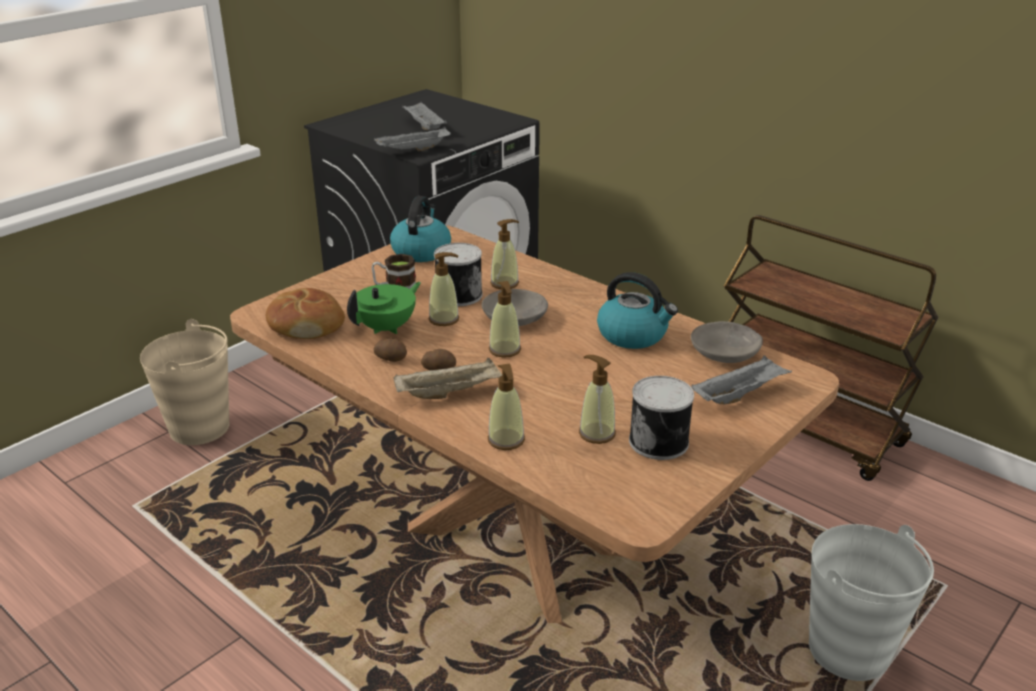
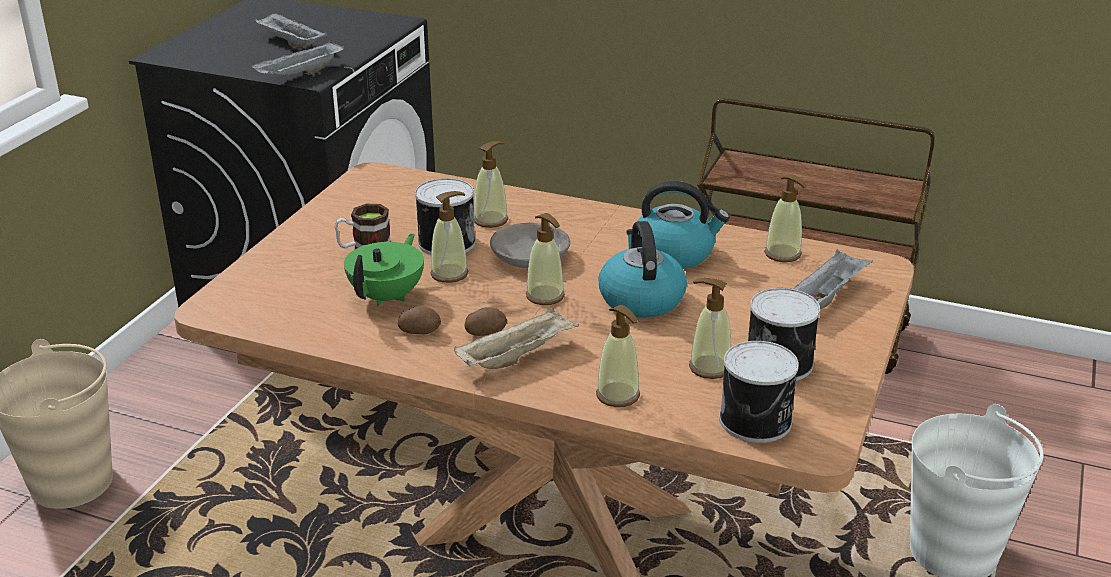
camera: 20 degrees left, 0 degrees up
(306, 325) = (284, 311): bread -> none
(421, 251) = (363, 198): kettle -> kettle (640, 298)
(605, 486) = (757, 421): none -> can
(726, 352) = (783, 254): grey bowl -> soap dispenser

